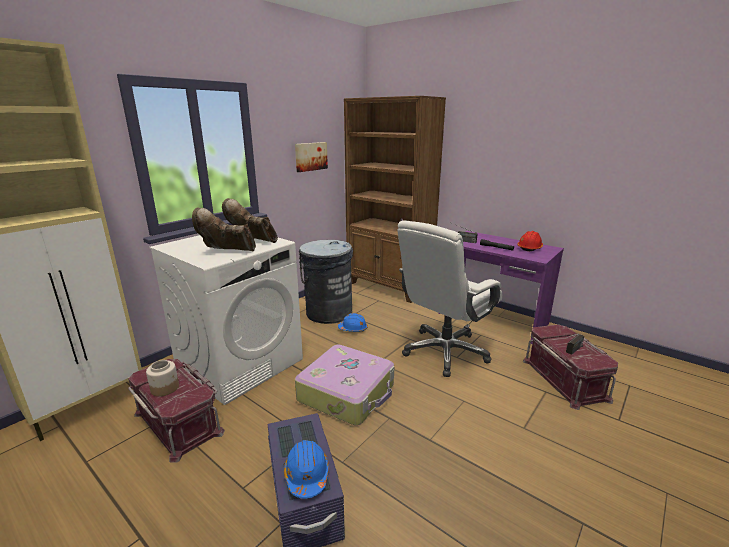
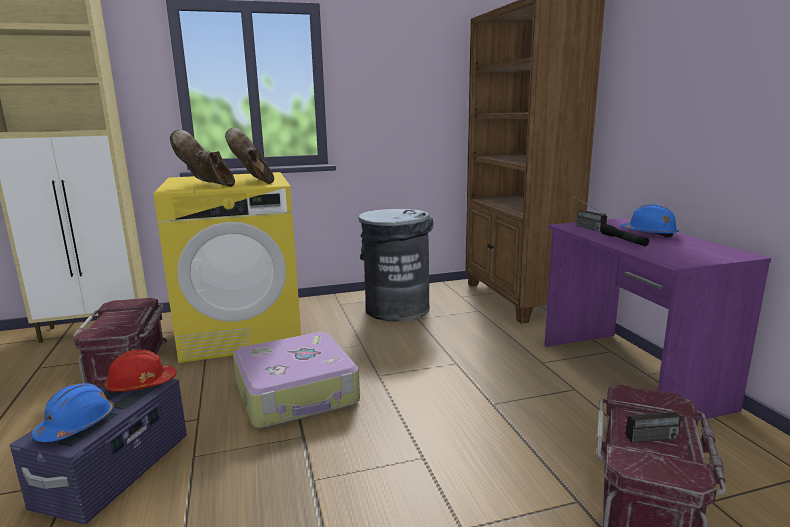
camera: 35 degrees right, 5 degrees down
(165, 388) = (114, 318): jar -> none
(240, 363) = (242, 332): white washing machine -> yellow washing machine
(310, 156) = (415, 99): picture -> none
(353, 329) = (400, 332): blue hard hat -> blue hard hat (649, 233)
(445, 352) = (484, 392): white office chair -> none
(529, 248) = (691, 248): red hard hat -> red hard hat (141, 384)

